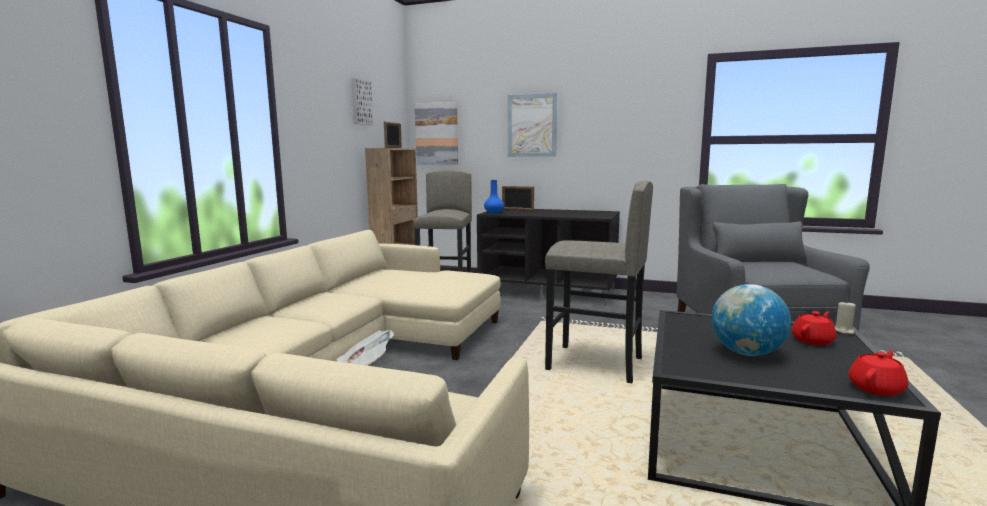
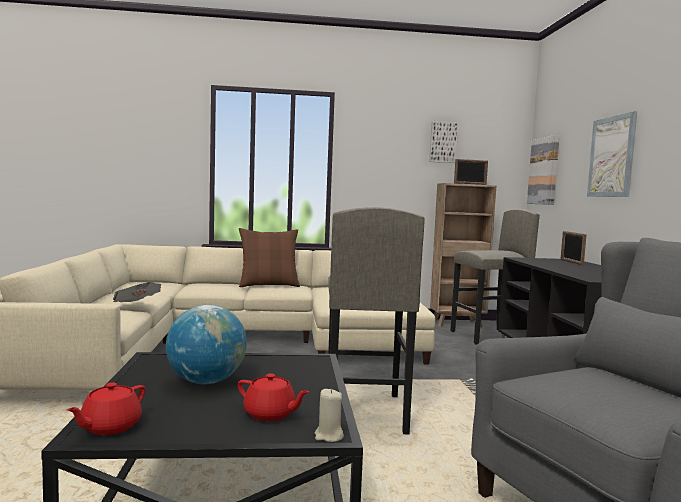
camera: 65 degrees right, 5 degrees down
(303, 304) = (268, 285): none -> brown pillow
(494, 212) = (527, 259): blue vase -> none
(876, 388) = (109, 427): red teapot -> red teapot turned 90 degrees clockwise

